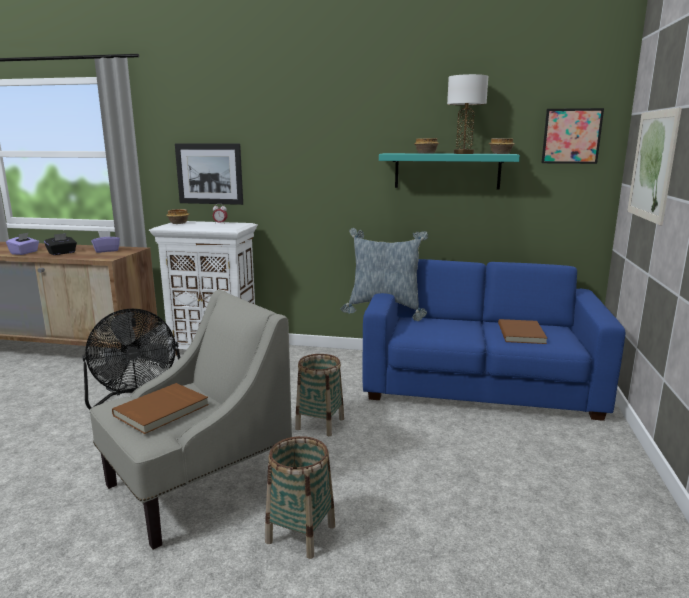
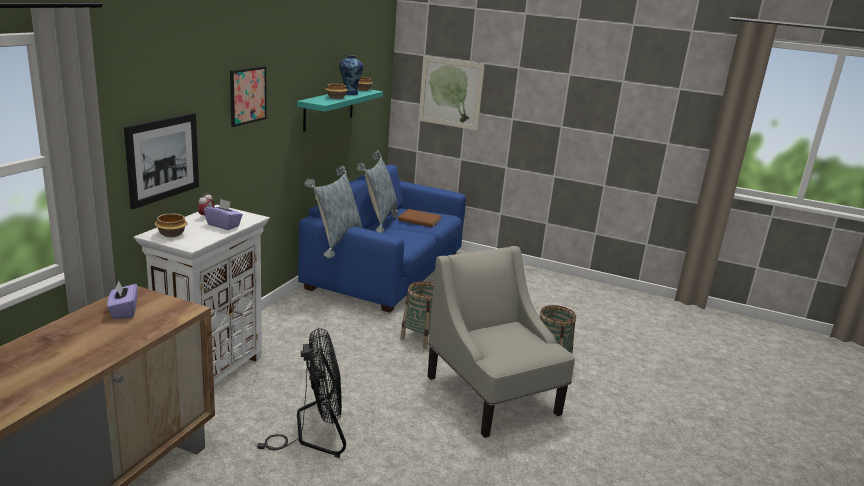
camera: 80 degrees left, 5 degrees up
(24, 253) = (53, 376): purple tissue box -> purple tissue box (223, 225)
(62, 253) = (101, 343): black tissue box -> none
(162, 410) = (522, 340): brown book -> none
(464, 153) = (350, 94): table lamp -> vase
(478, 321) = (376, 224): none -> pillow
(571, 136) = (377, 70): picture -> picture (248, 95)

